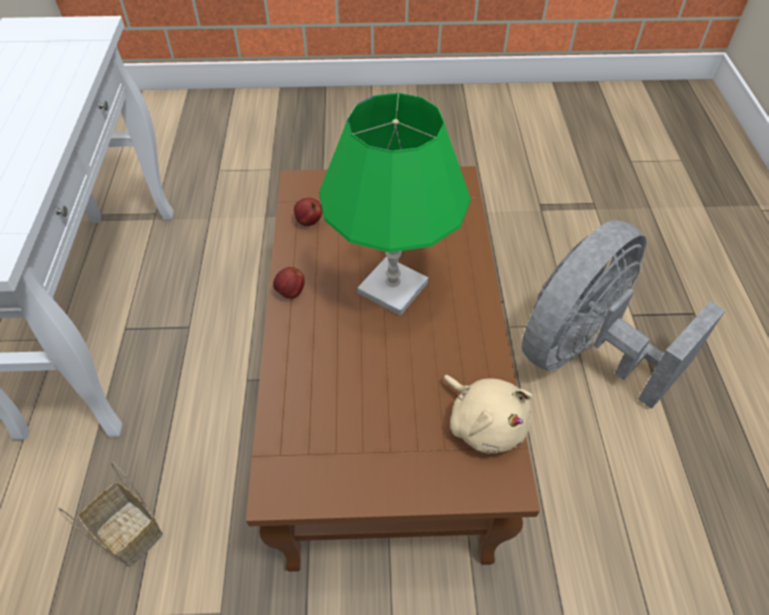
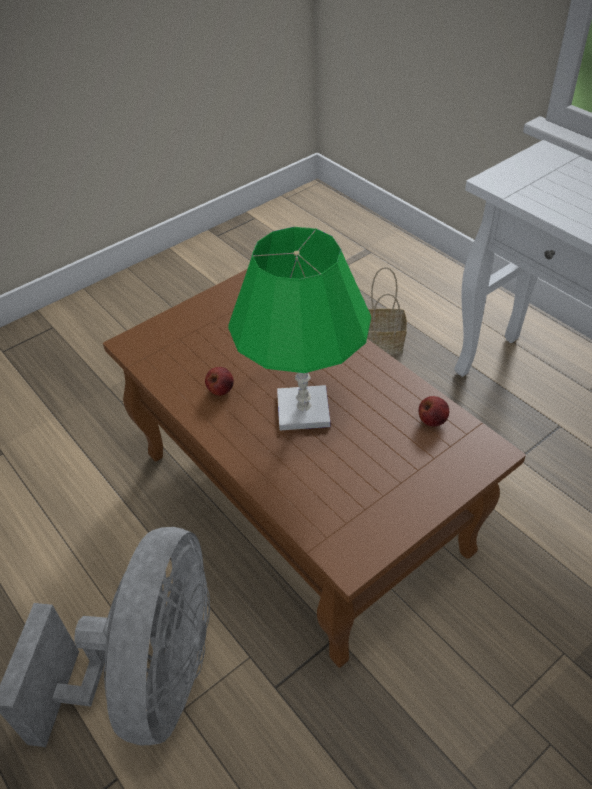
camera: 145 degrees right, 5 degrees down
(290, 293) = (373, 362): apple -> apple (220, 390)
(484, 423) = (163, 364): beige plush toy -> none

